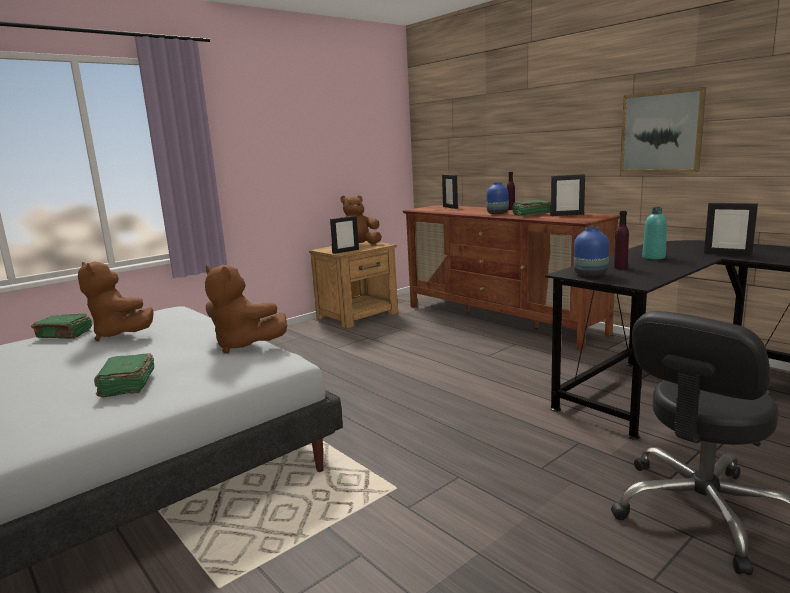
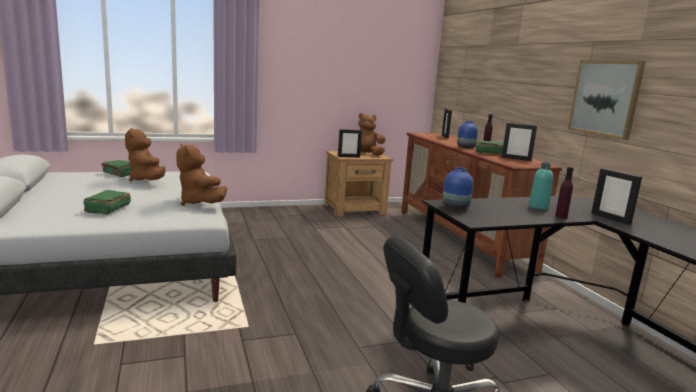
camera: 20 degrees right, 0 degrees up
(620, 267) = (491, 208): purple bottle -> purple bottle (561, 217)

